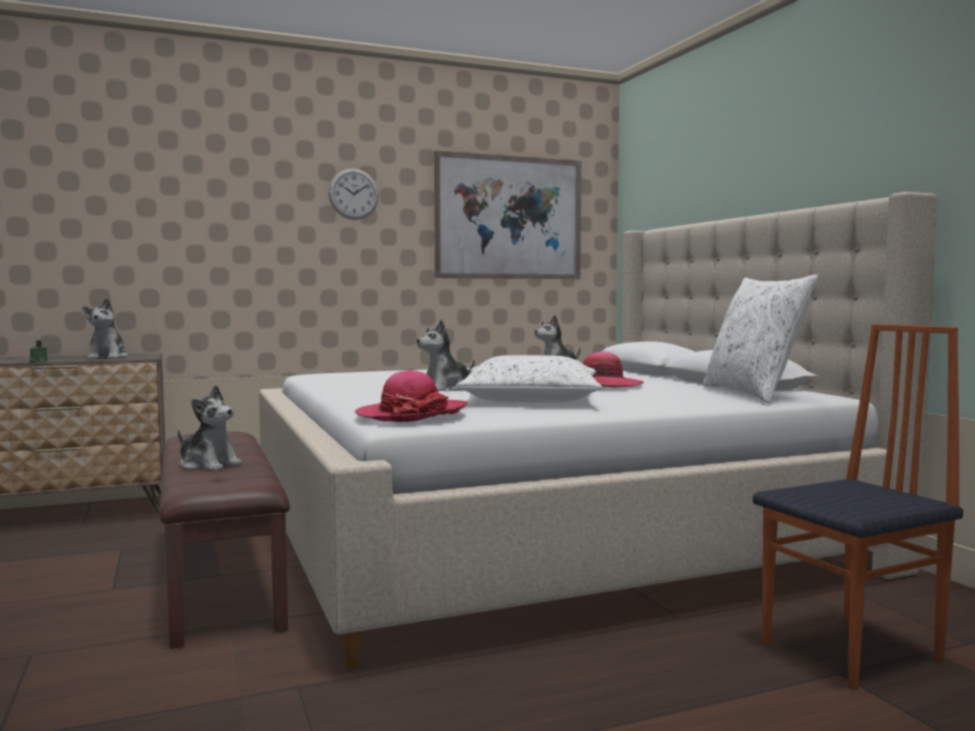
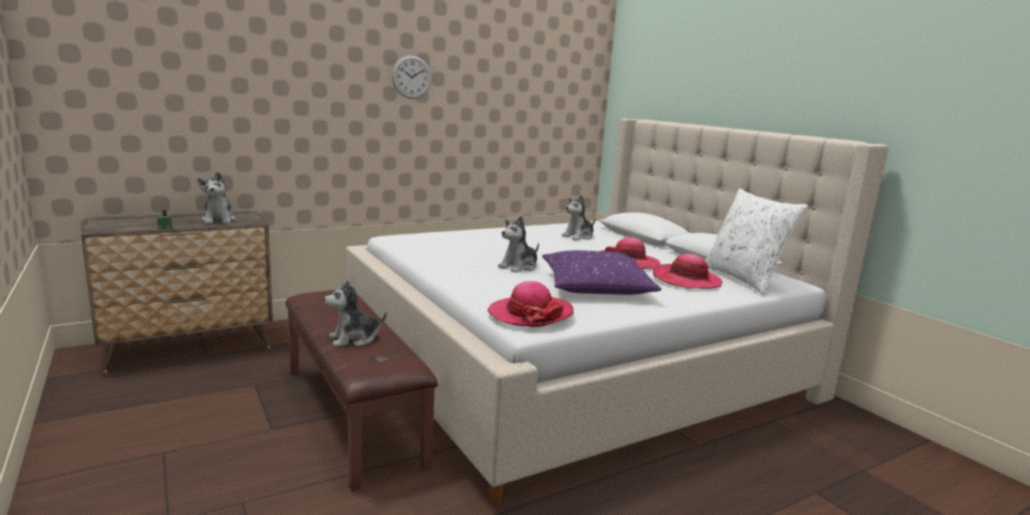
camera: 10 degrees left, 10 degrees up
(208, 465) = (354, 339): plush toy -> plush toy turned 135 degrees clockwise
(509, 217) = (529, 99): picture -> none
(530, 399) = (596, 287): white pillow -> purple pillow
(666, 395) = (686, 280): none -> hat
(853, 652) = (818, 473): chair -> none

